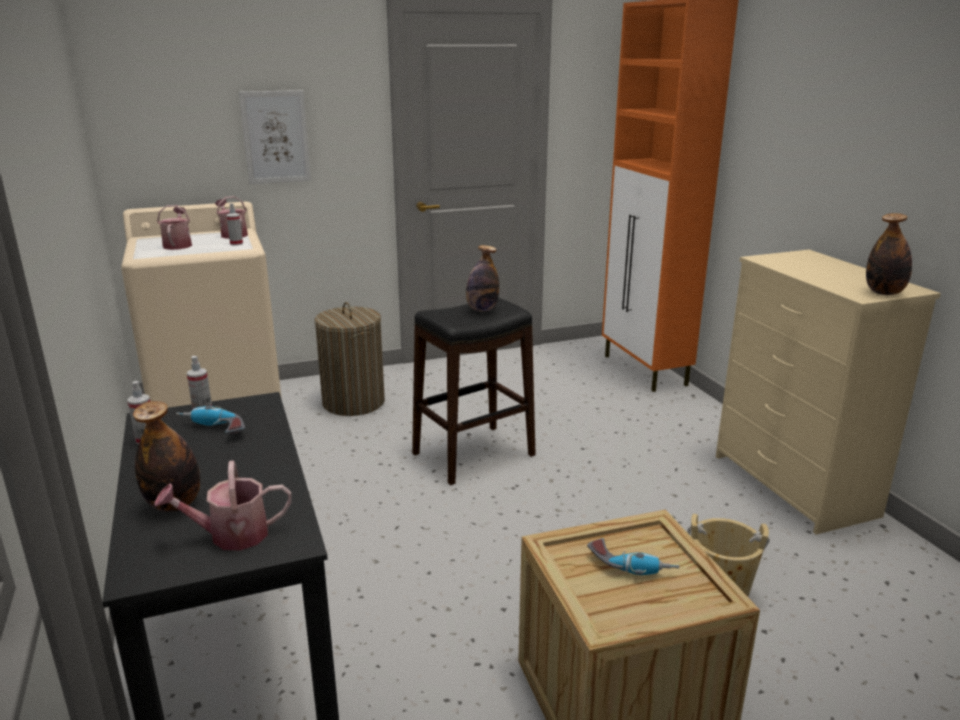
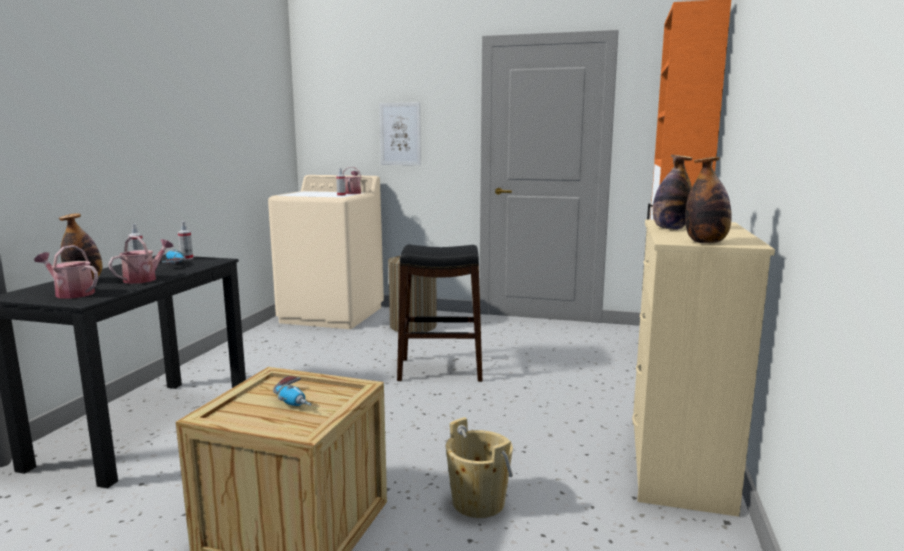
camera: 35 degrees right, 10 degrees down
(178, 245) = (313, 193): watering can -> watering can (144, 279)
(482, 309) = (446, 248): bottle -> bottle (670, 228)

